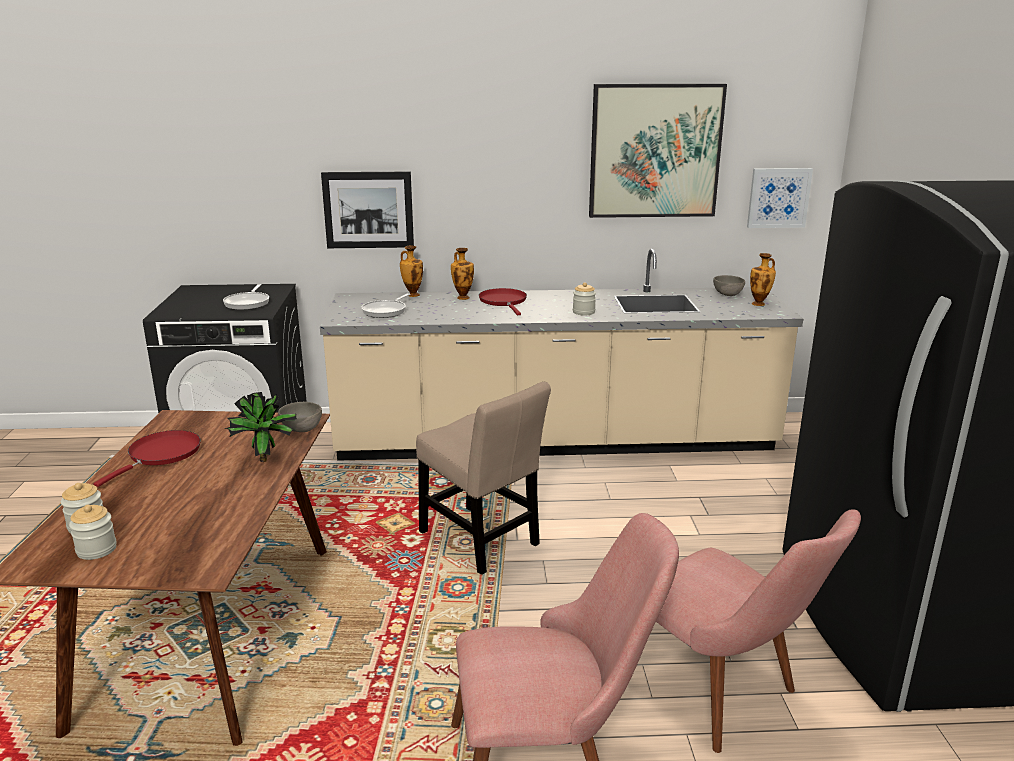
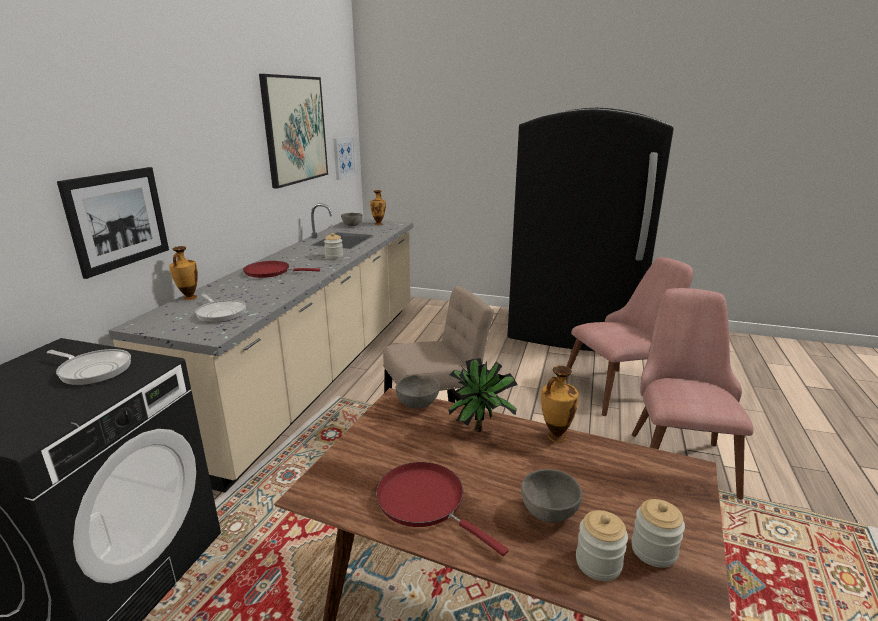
camera: 70 degrees left, 0 degrees up
(147, 502) = (548, 512): none -> grey bowl
(462, 297) = (234, 282): vase -> vase (555, 437)

